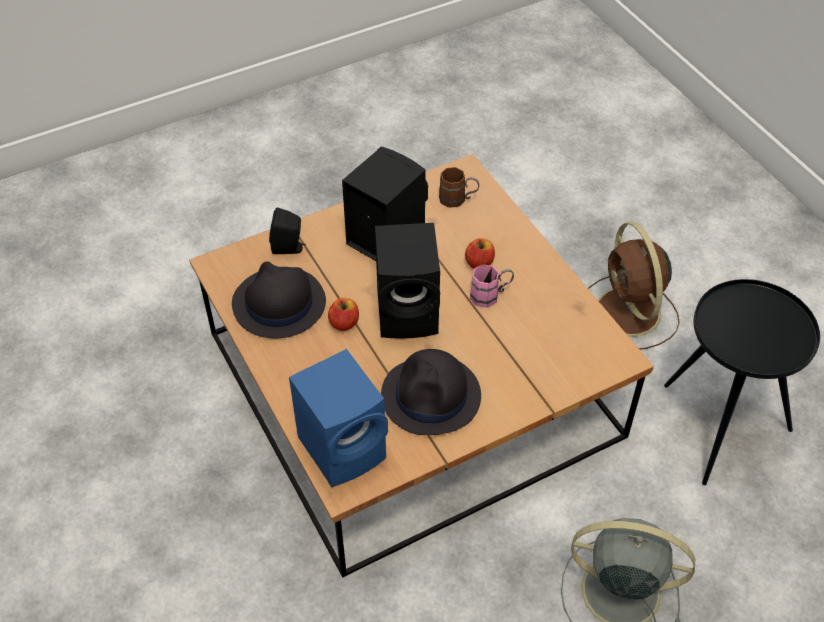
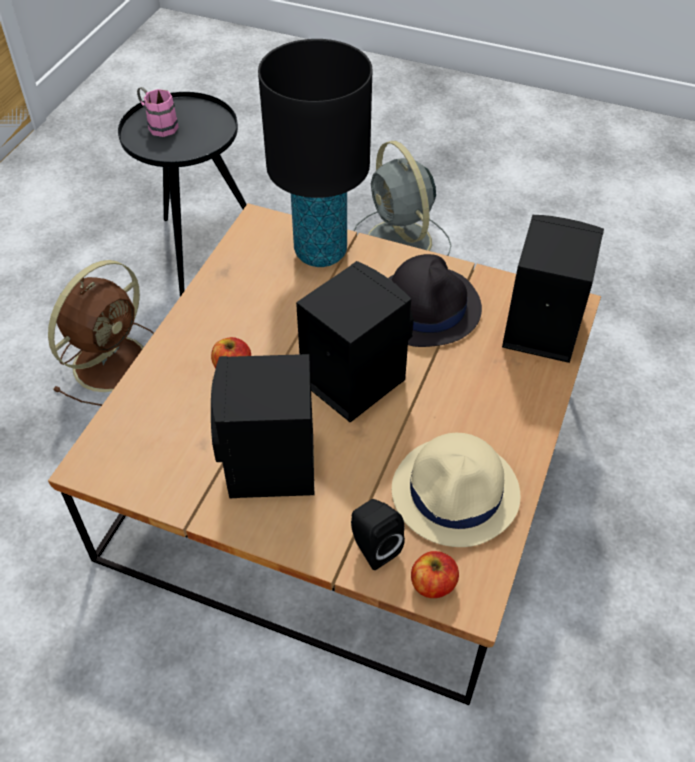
camera: 130 degrees left, 0 degrees up
(278, 304) = (456, 493): black hat -> beige hat
(344, 323) = (419, 419): apple -> apple (433, 584)
(345, 447) = (538, 327): blue speaker -> black speaker
(458, 199) = (147, 442): brown mug -> none
(490, 295) = (269, 335): pink mug -> pink mug (158, 125)
(550, 374) = (320, 252): none -> black table lamp

